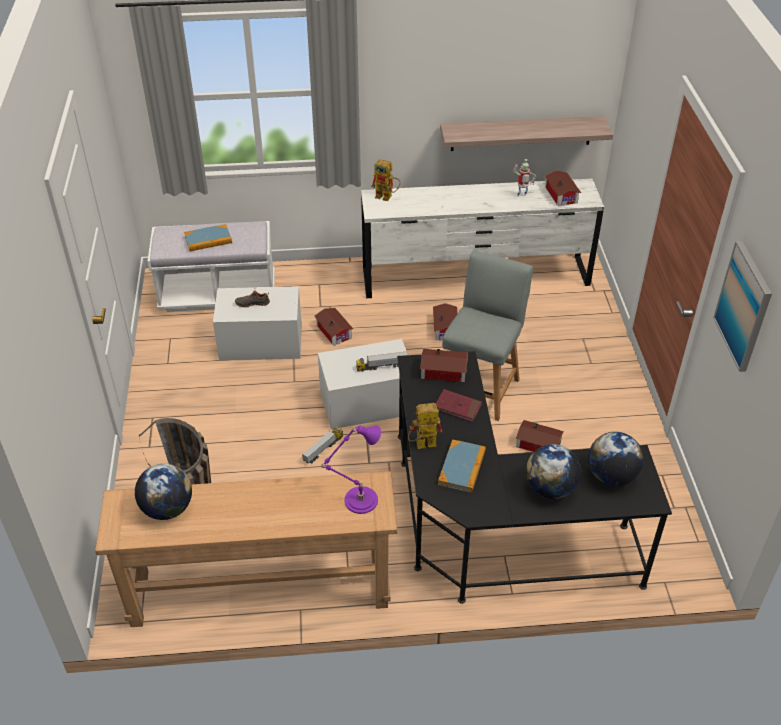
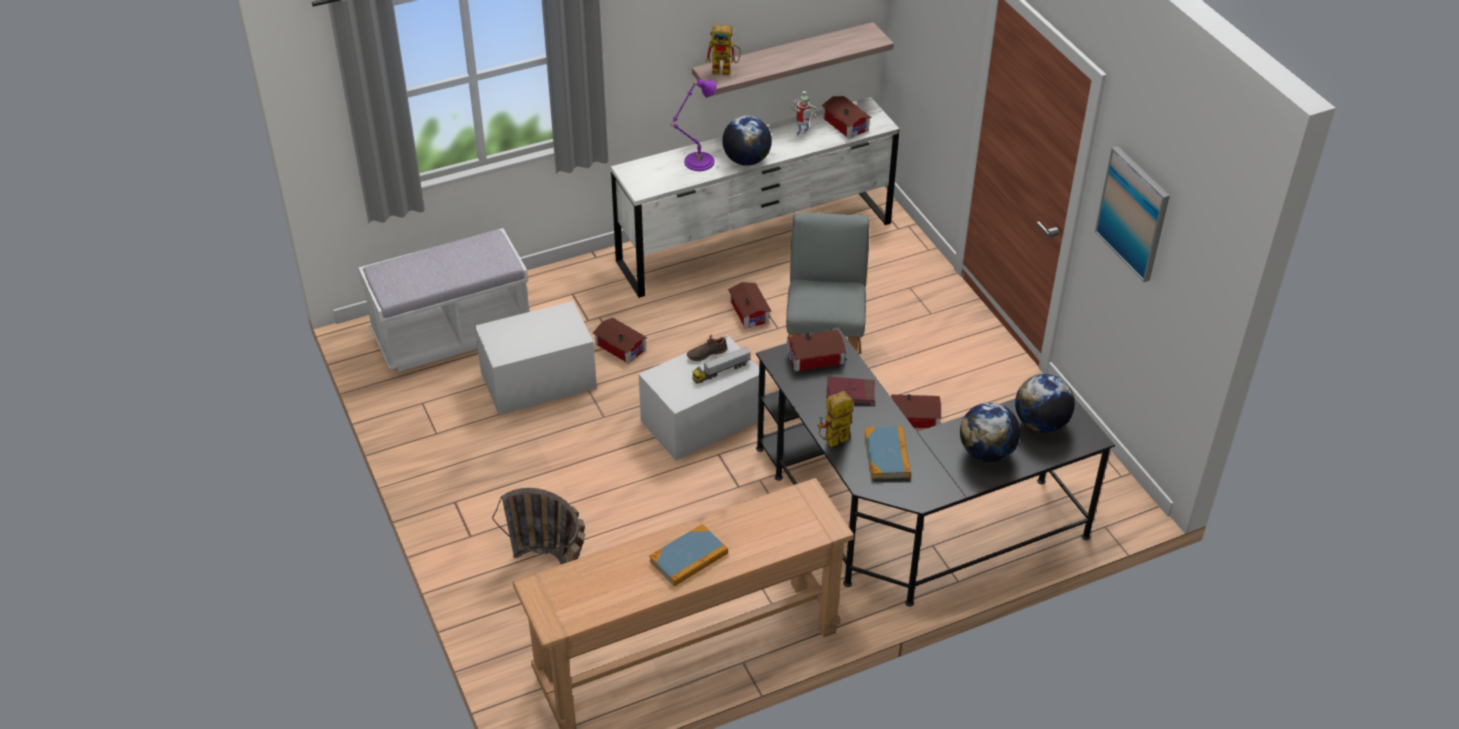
camera: 20 degrees left, 0 degrees up
(167, 509) = (596, 580): globe -> globe (746, 160)
(208, 240) = (443, 268): book -> book (688, 558)
(252, 303) = (528, 333): black shoe -> black shoe (706, 353)
(323, 449) = (678, 485): toy truck -> none
(358, 501) = (798, 517): purple table lamp -> purple table lamp (697, 163)
(387, 197) = (646, 168): toy robot -> toy robot (726, 70)

